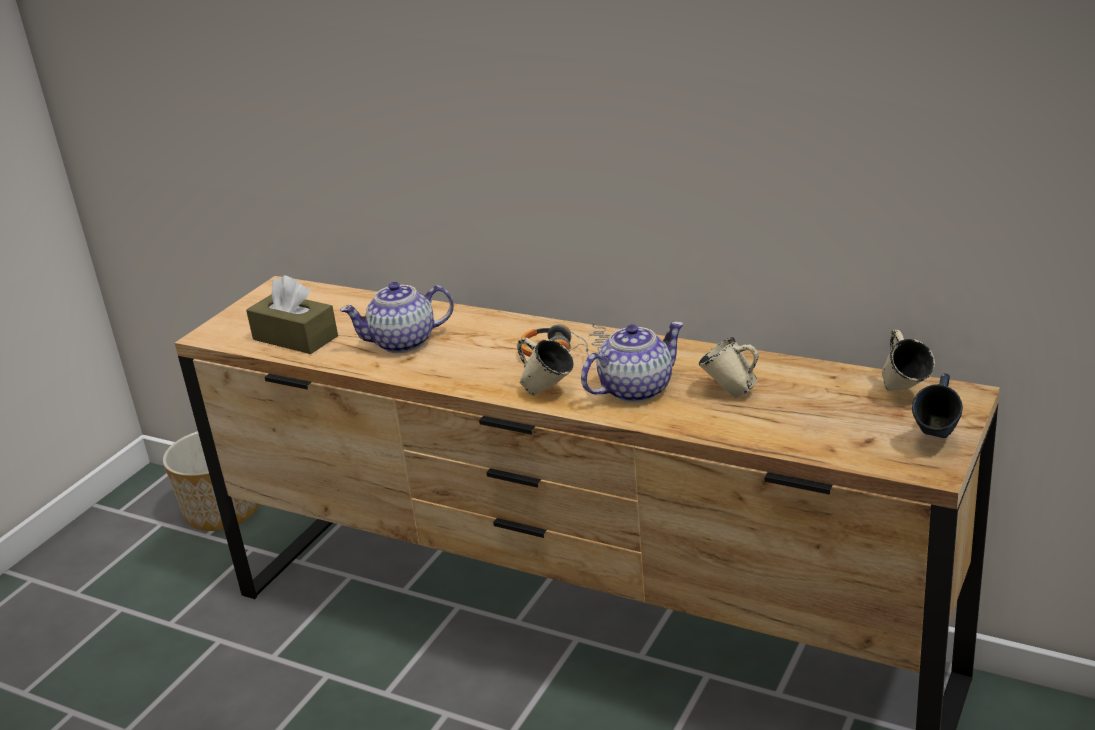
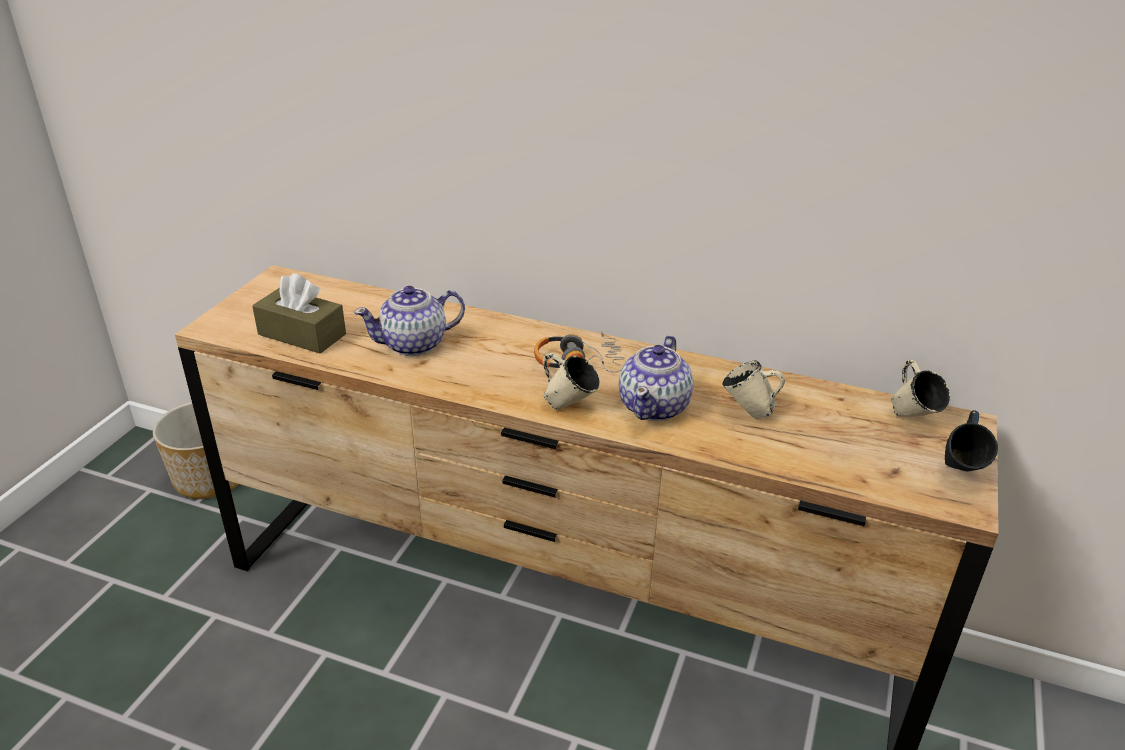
camera: 10 degrees left, 5 degrees up
(634, 390) = (655, 406): teapot -> teapot turned 150 degrees clockwise

